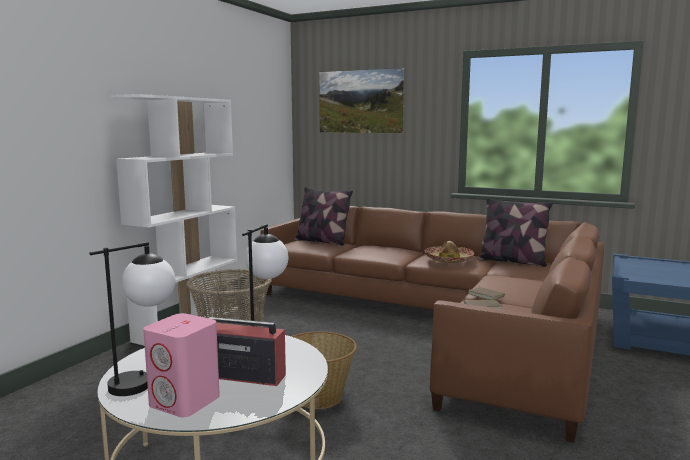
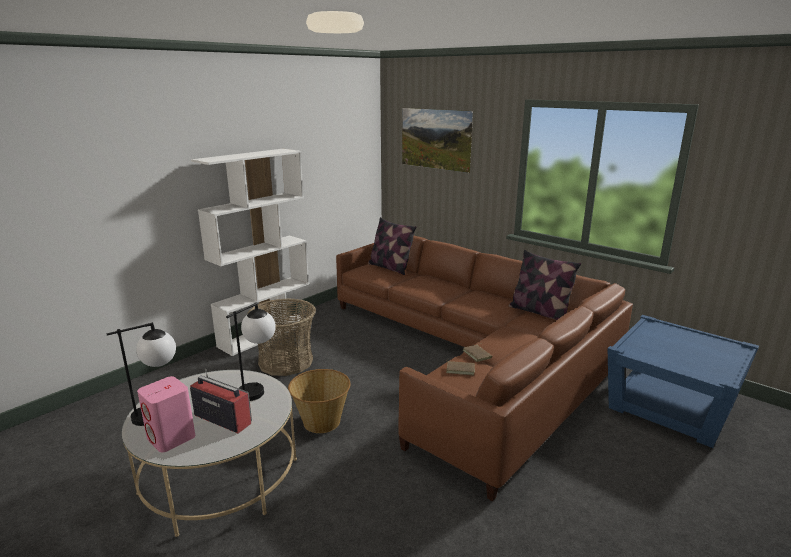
camera: 15 degrees right, 10 degrees up
(448, 260) = (481, 304): hat -> none

